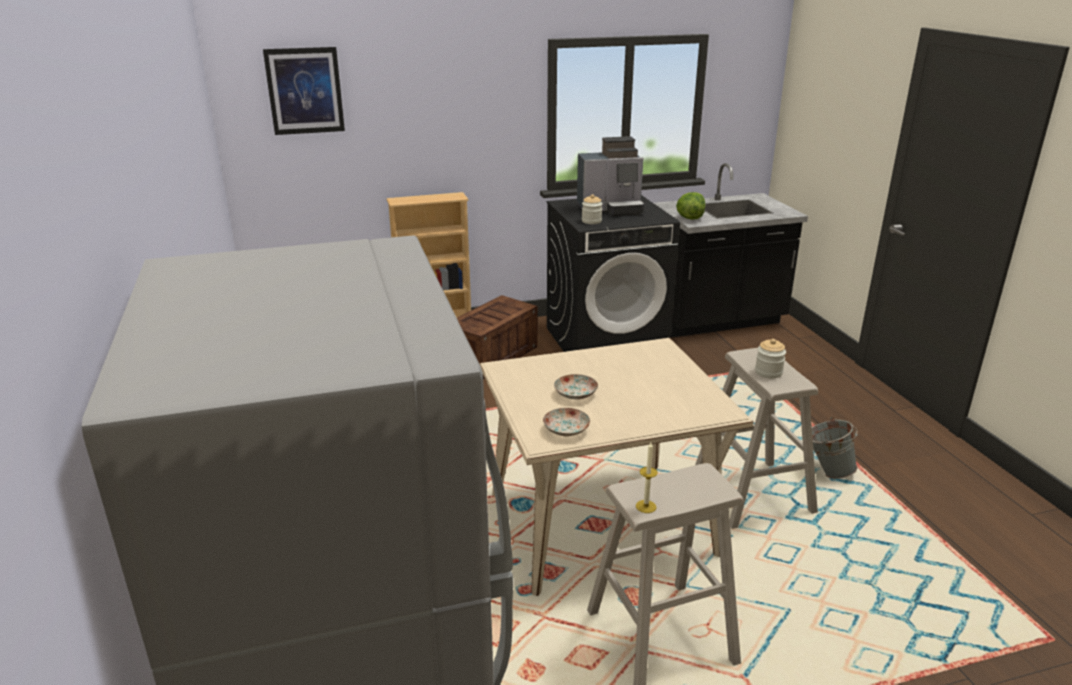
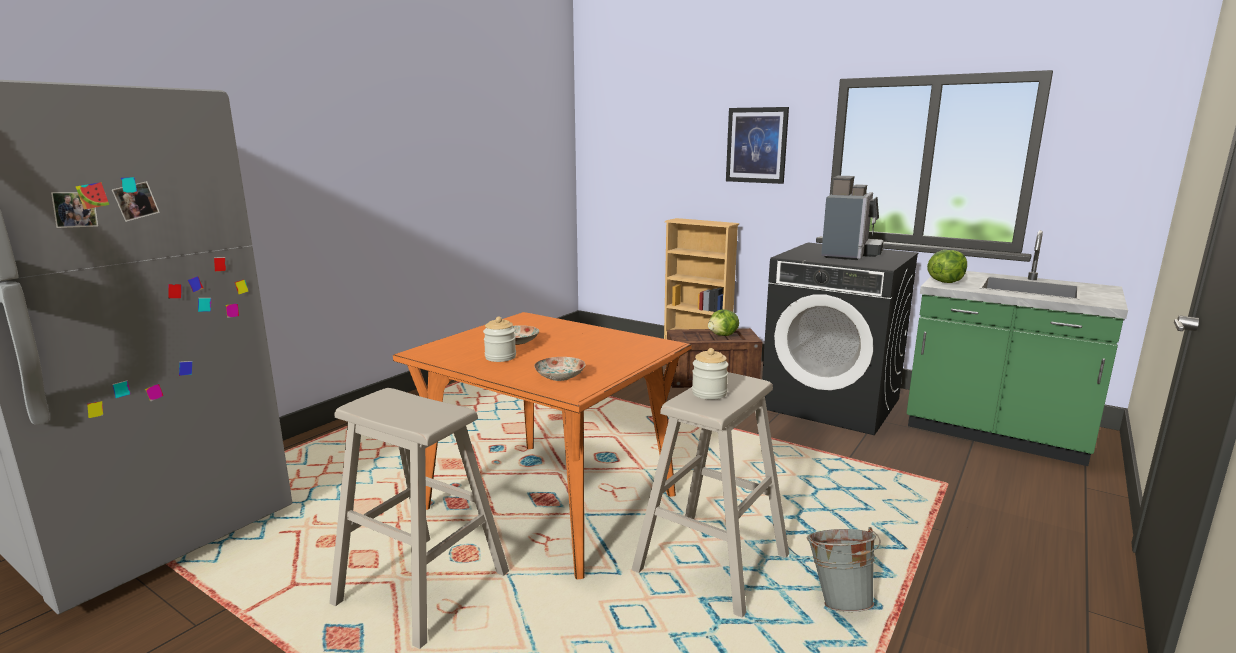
camera: 50 degrees right, 10 degrees down
(305, 91) = (631, 122): picture -> picture (756, 145)
(498, 311) = (723, 335): none -> lettuce
(565, 430) = (452, 352): plate -> plate (560, 376)
(591, 221) = (802, 256): jar -> jar (500, 357)
(602, 523) = (551, 502): beige dining table -> orange dining table
(611, 209) = (849, 254): coffee machine -> coffee machine turned 105 degrees counterclockwise
(646, 506) = (365, 405): candle -> none
(716, 321) = (995, 434): black counter -> green counter

